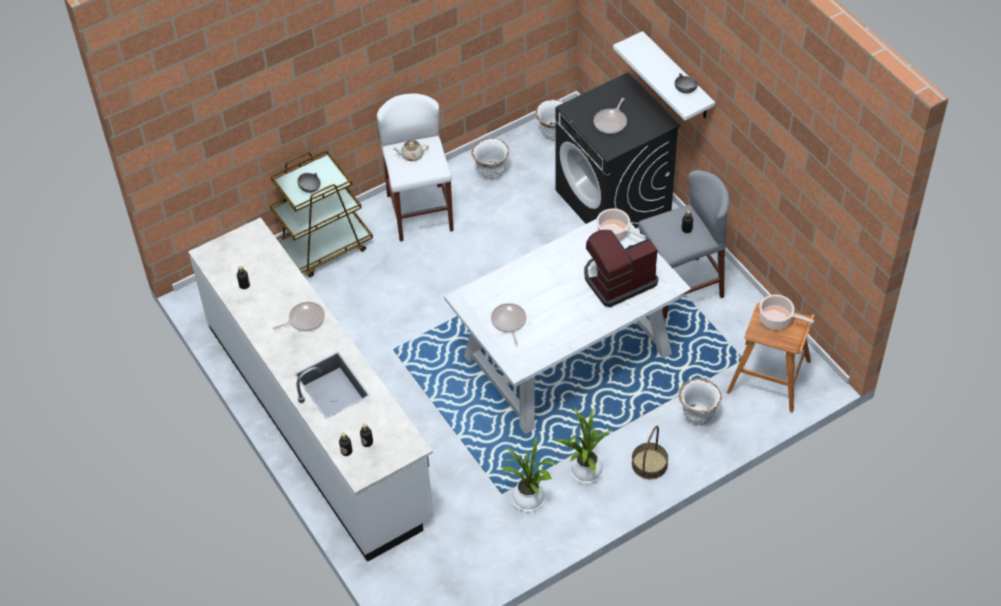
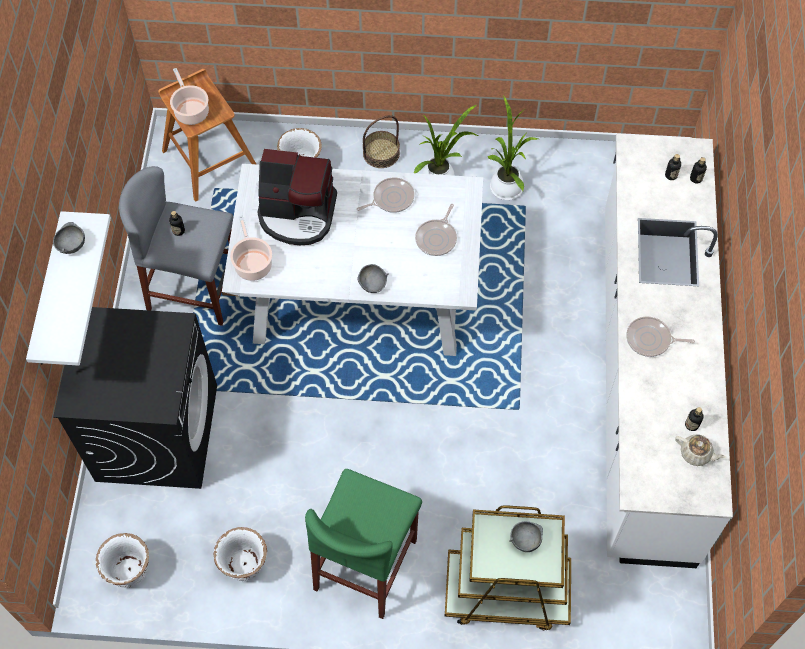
camera: 145 degrees left, 10 degrees up
(411, 155) = (368, 522): beige teapot -> beige teapot (696, 453)
(420, 213) = (366, 564): white stool -> green stool
(524, 268) = (373, 284): none -> grey bowl
(611, 122) = (141, 359): frying pan -> frying pan (391, 198)

